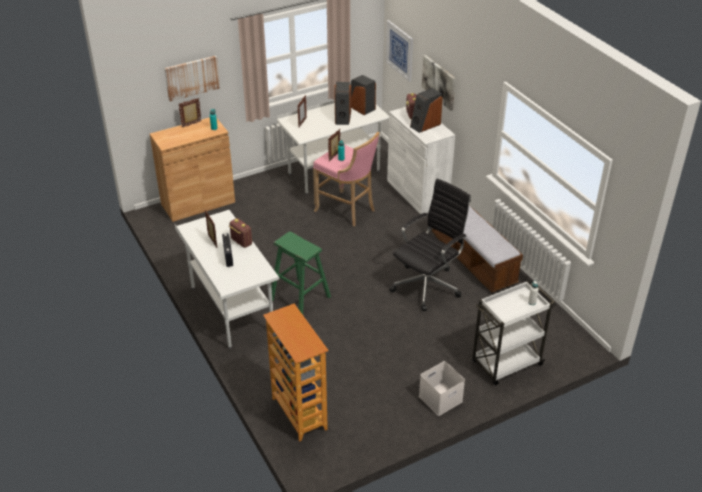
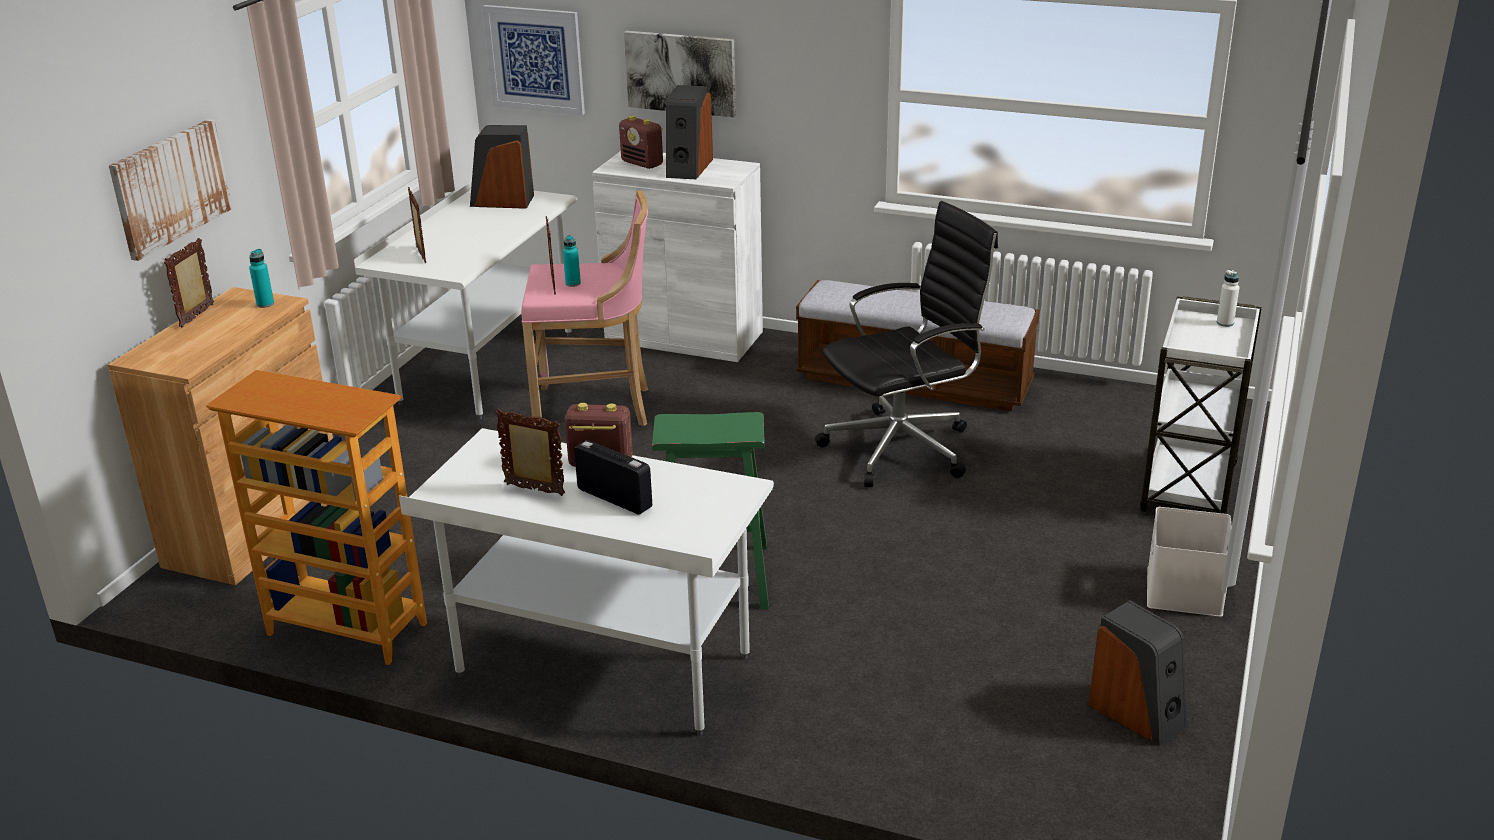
camera: 40 degrees left, 10 degrees down
(298, 414) = (1007, 761): bookcase -> bookcase (346, 630)
(342, 117) = (489, 223): speaker -> speaker (1137, 714)
(428, 285) = (903, 448): black office chair -> black office chair turned 60 degrees clockwise

